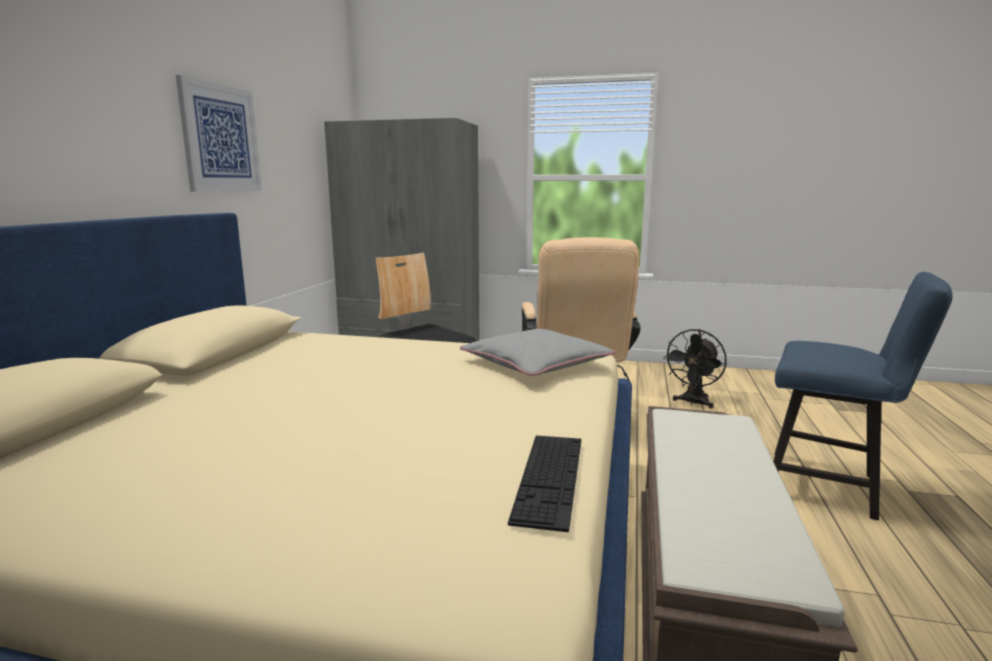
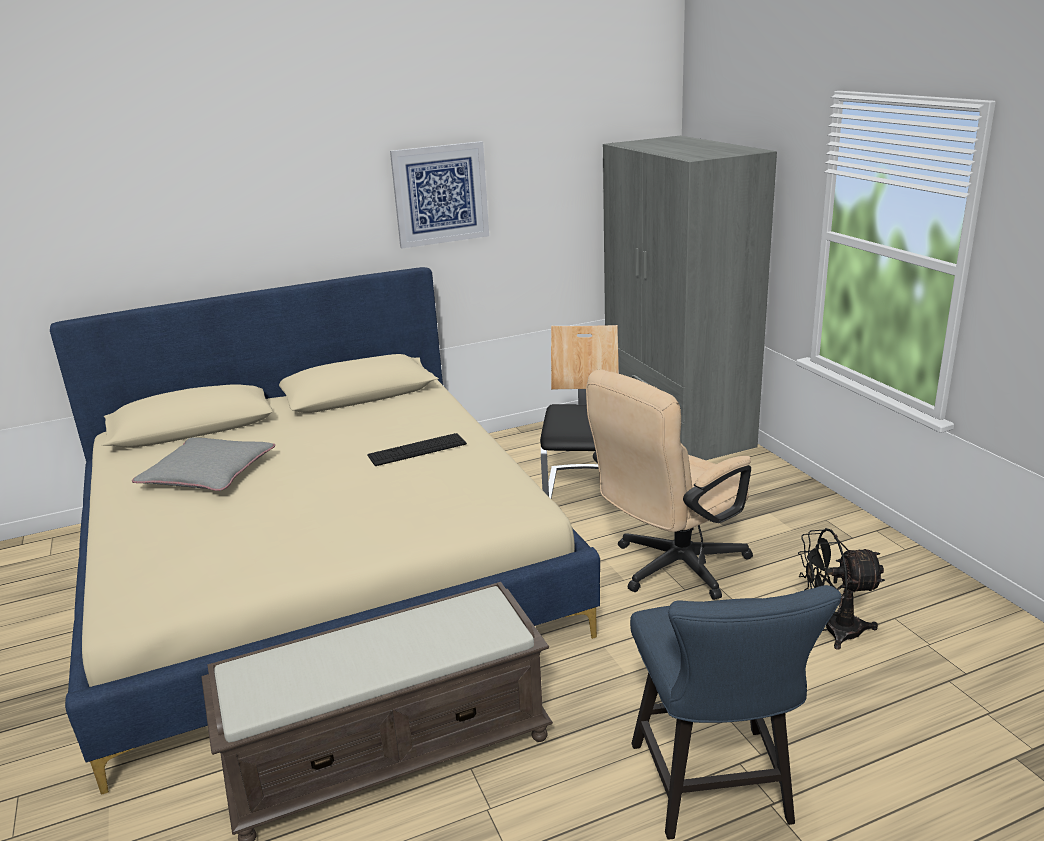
camera: 55 degrees right, 10 degrees up
(536, 363) = (470, 498): grey pillow -> grey pillow (208, 474)
(549, 477) = (247, 578): keyboard -> keyboard (417, 449)

